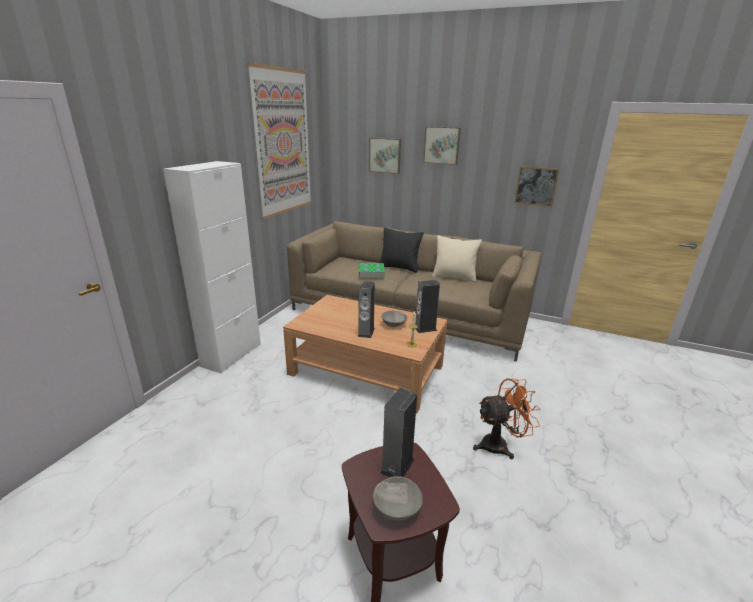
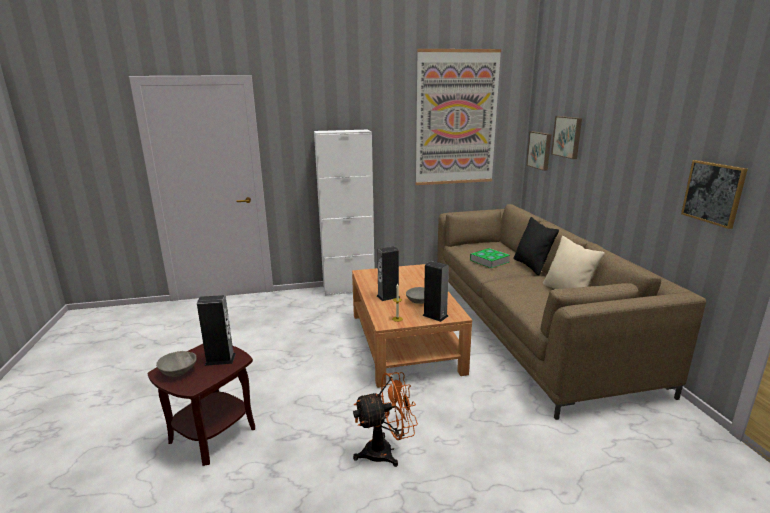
camera: 55 degrees right, 5 degrees down
(441, 145) = (615, 126): picture -> picture (540, 150)
(500, 445) = (386, 451): orange fan -> orange fan turned 60 degrees counterclockwise

